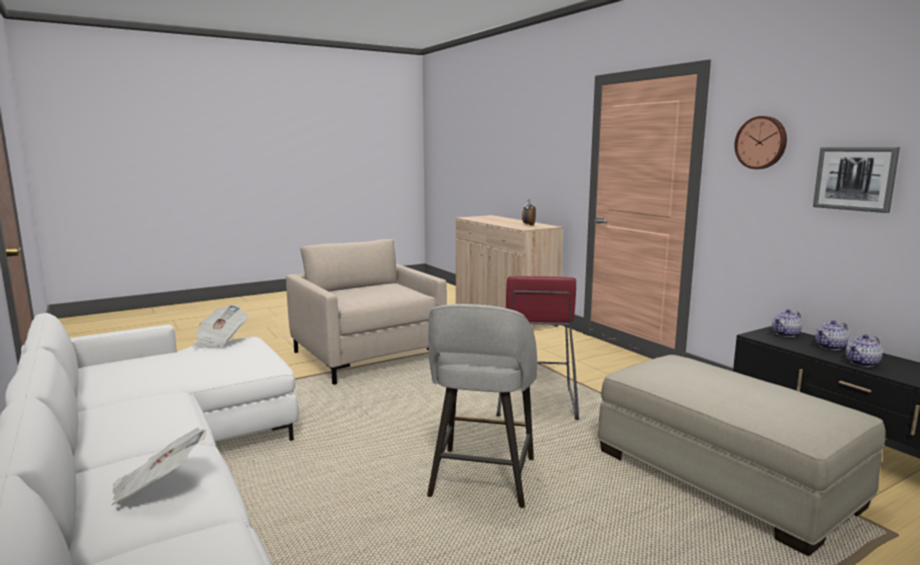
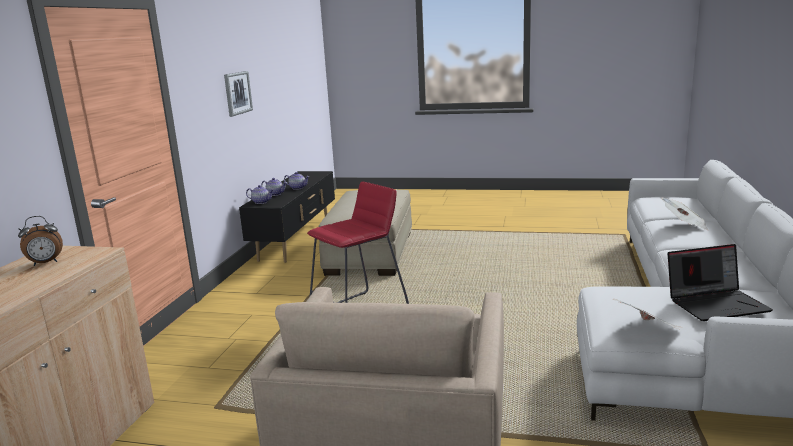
camera: 135 degrees left, 5 degrees up
(155, 367) = (716, 303): none -> laptop
(482, 479) = (482, 285): grey stool -> none
(761, 142) = (199, 75): wall clock -> none

